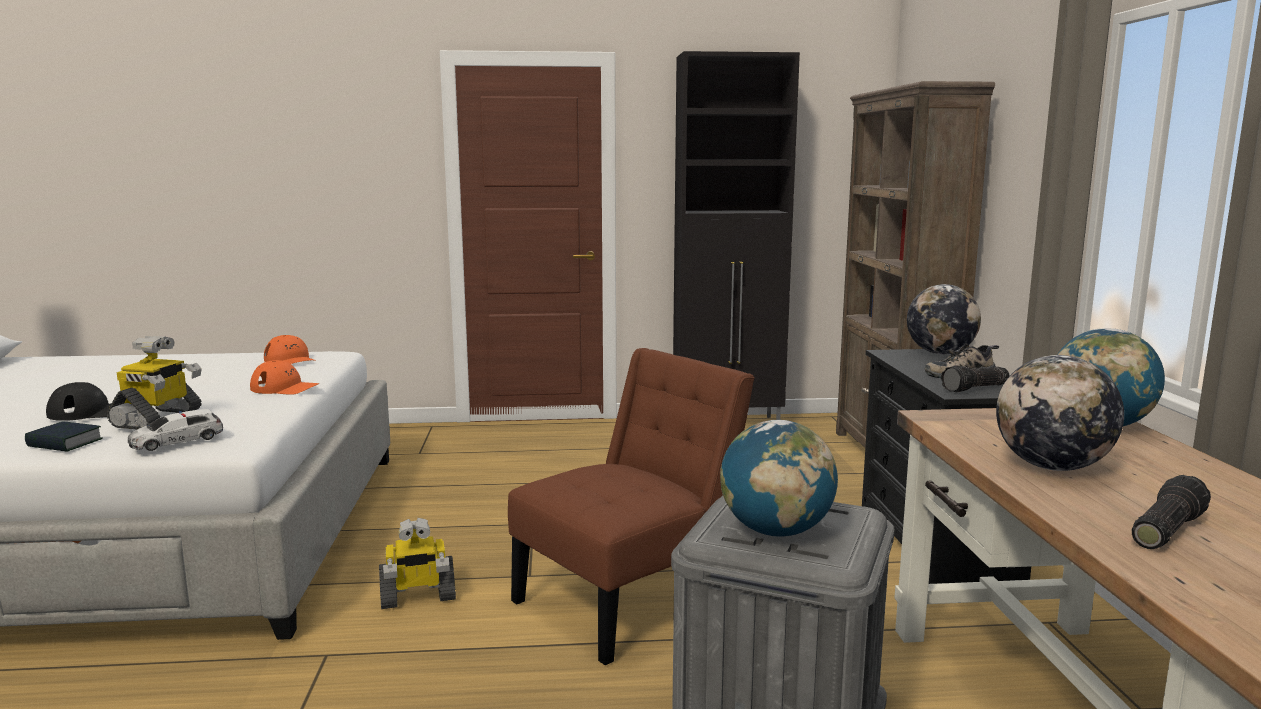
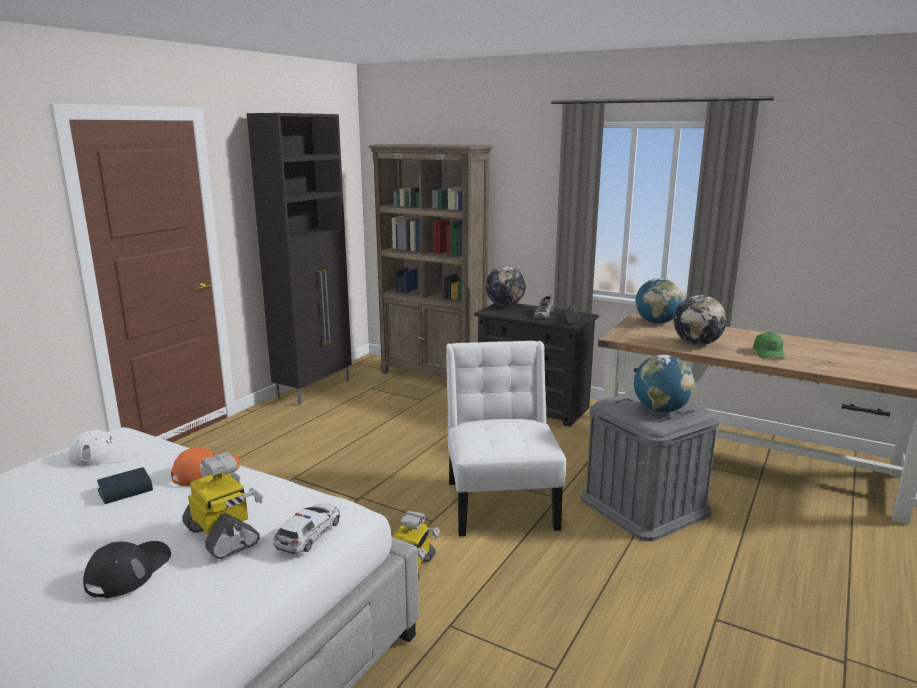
camera: 55 degrees left, 5 degrees up
(65, 443) = (220, 593): book -> book (125, 490)
(176, 441) = (309, 534): toy car -> toy car turned 150 degrees counterclockwise
(290, 360) = (104, 455): orange cap -> white cap
(629, 601) = (501, 501): brown chair -> white chair
(1164, 530) = (768, 353): flashlight -> green cap

